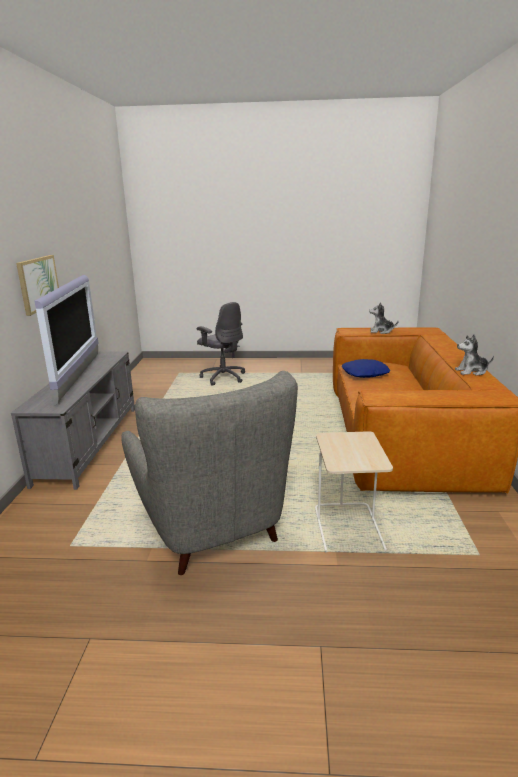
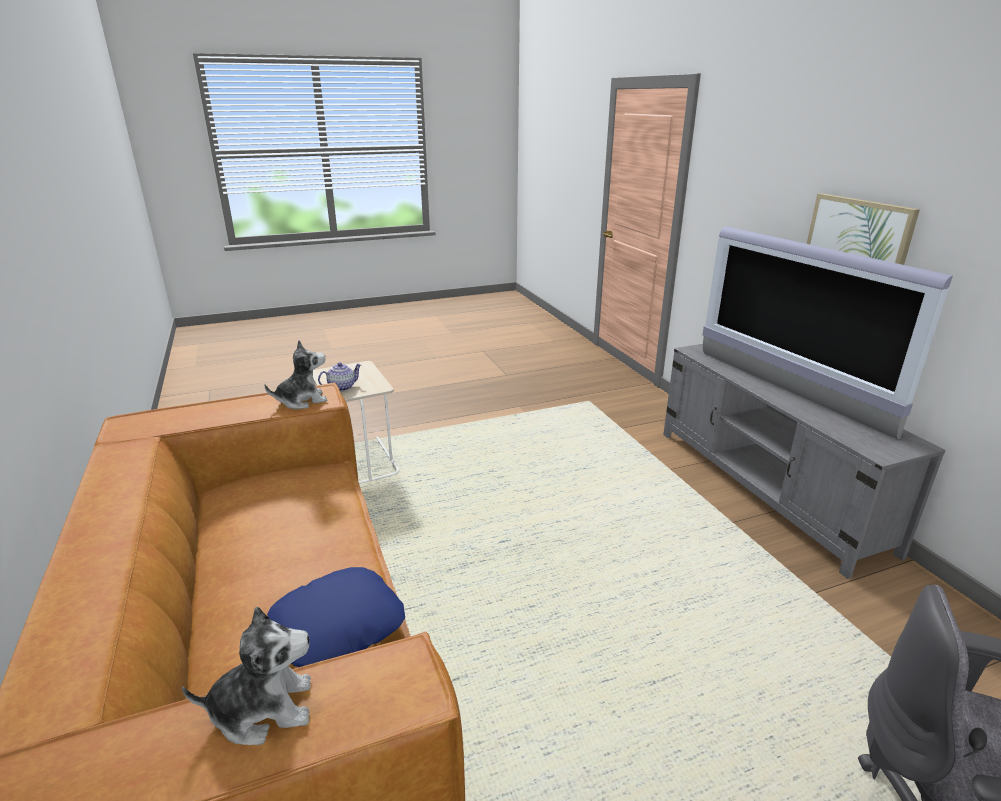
camera: 155 degrees right, 5 degrees up
(211, 528) = (491, 434): grey armchair -> none
(360, 442) = (342, 387): none -> teapot
(471, 371) = (115, 486): plush toy -> plush toy (302, 401)

